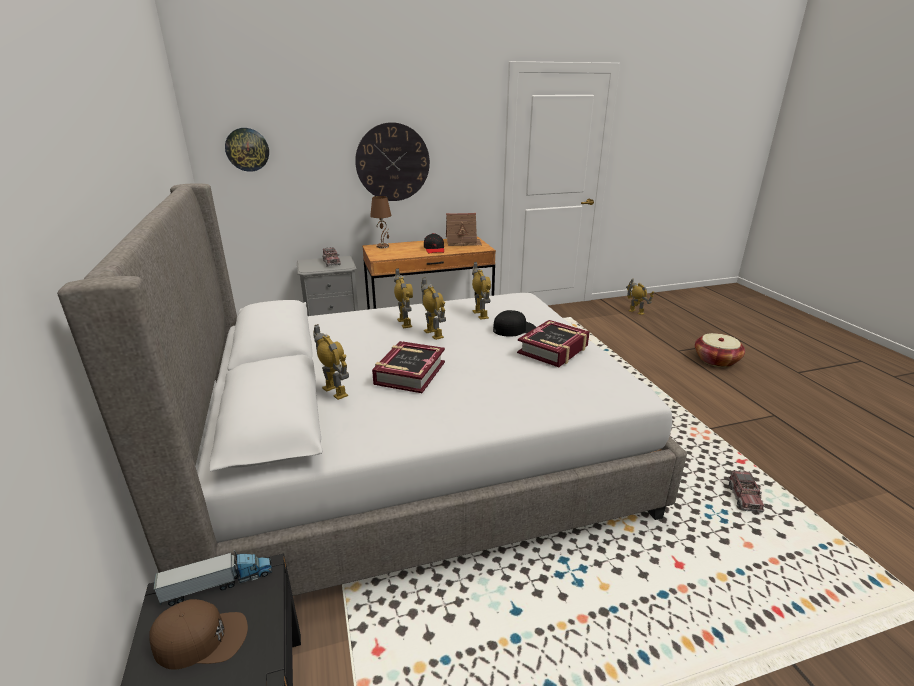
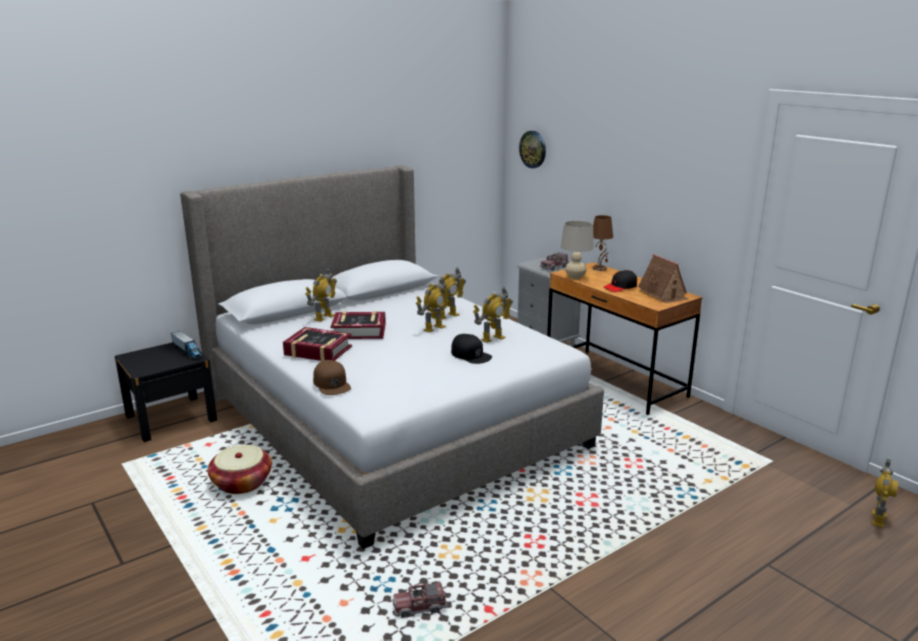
camera: 70 degrees right, 5 degrees down
(201, 638) = (156, 357): brown cap -> brown cap (332, 384)
(392, 162) = (632, 185): wall clock -> none
(394, 256) = (575, 277): none -> beige table lamp
(553, 349) = (430, 372): book -> book (318, 351)
(716, 360) = (774, 605): basket -> basket (242, 483)

